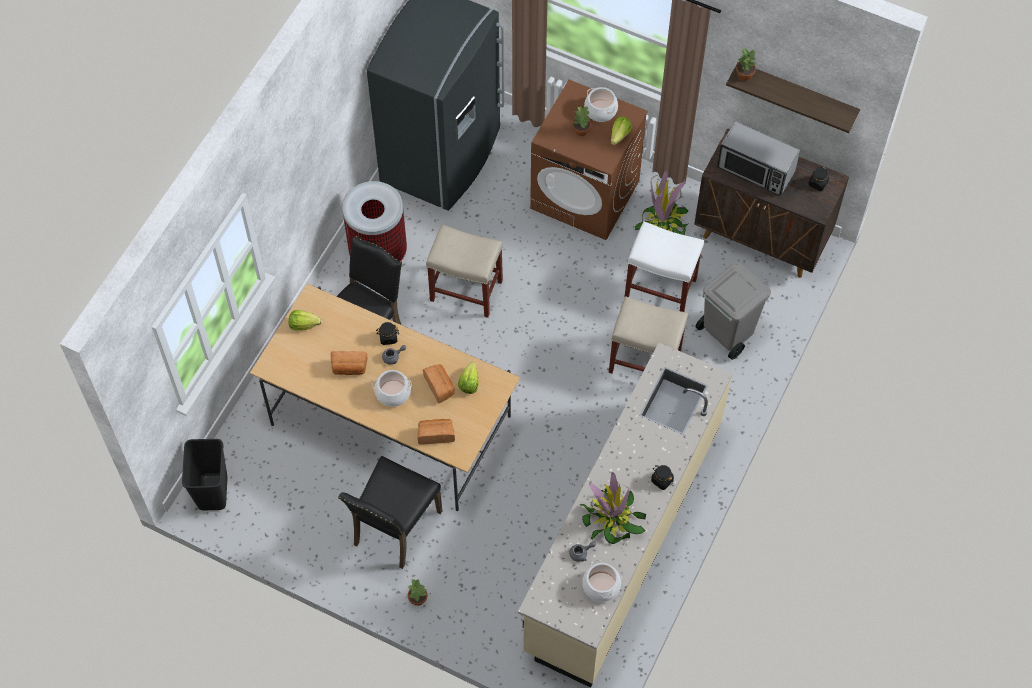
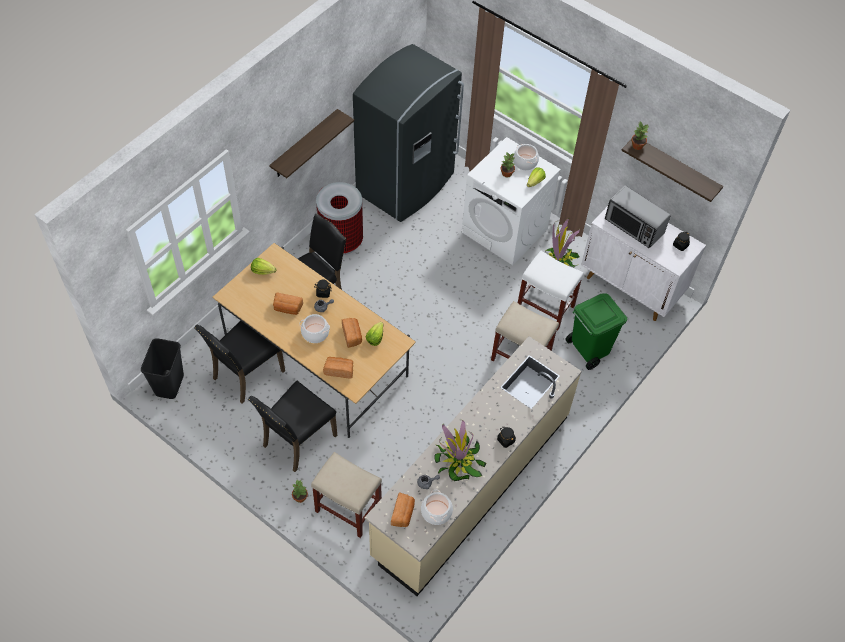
camera: 10 degrees right, 5 degrees down
(306, 457) = (246, 374): none -> black chair
(321, 151) = (304, 144): none -> shelf
(465, 290) = (398, 280): beige stool -> beige stool (347, 508)
(562, 597) = (403, 514): none -> bread
(585, 195) = (505, 231): brown washing machine -> white washing machine
(726, 333) = (588, 350): grey trash can -> green trash can
(762, 237) = (632, 286): brown cabinet -> white cabinet

